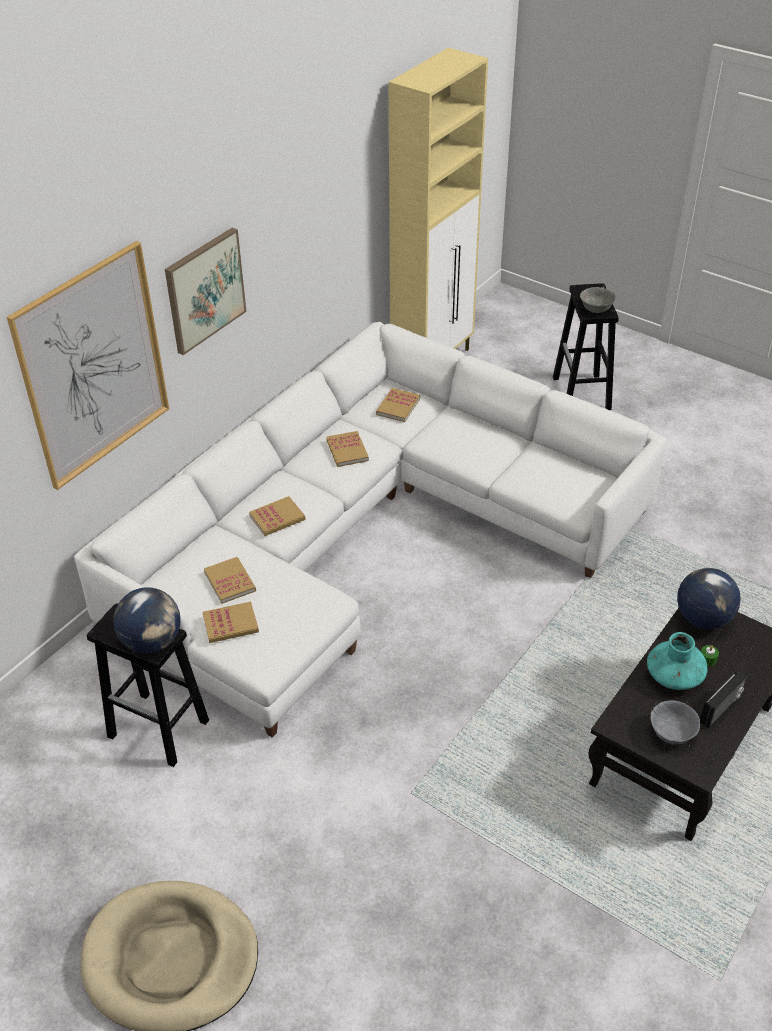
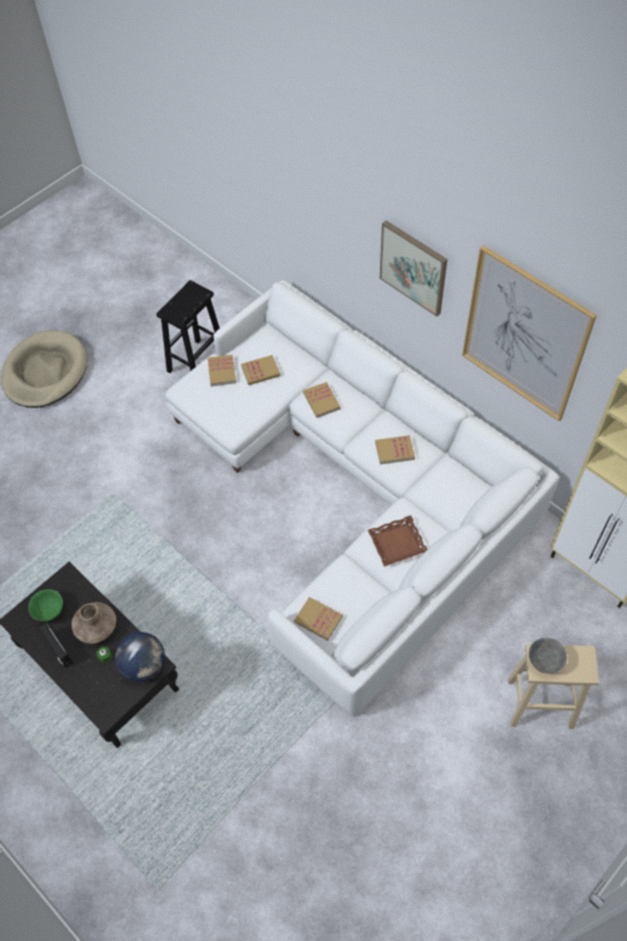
camera: 100 degrees right, 15 degrees up
(94, 366) = (324, 211): picture -> picture (524, 335)
(152, 642) = (174, 310): globe -> none
(398, 406) = (451, 493): book -> book (318, 619)
(470, 441) = (397, 543): none -> brown tray
(582, 394) = (539, 703): black stool -> beige stool
(672, 733) = (49, 611): grey bowl -> green bowl
(674, 676) = (96, 627): turquoise vase -> brown vase

